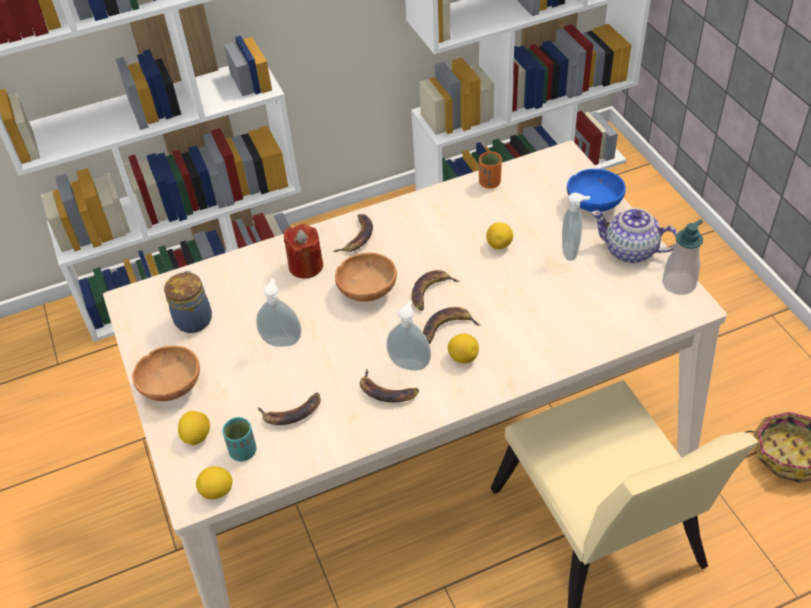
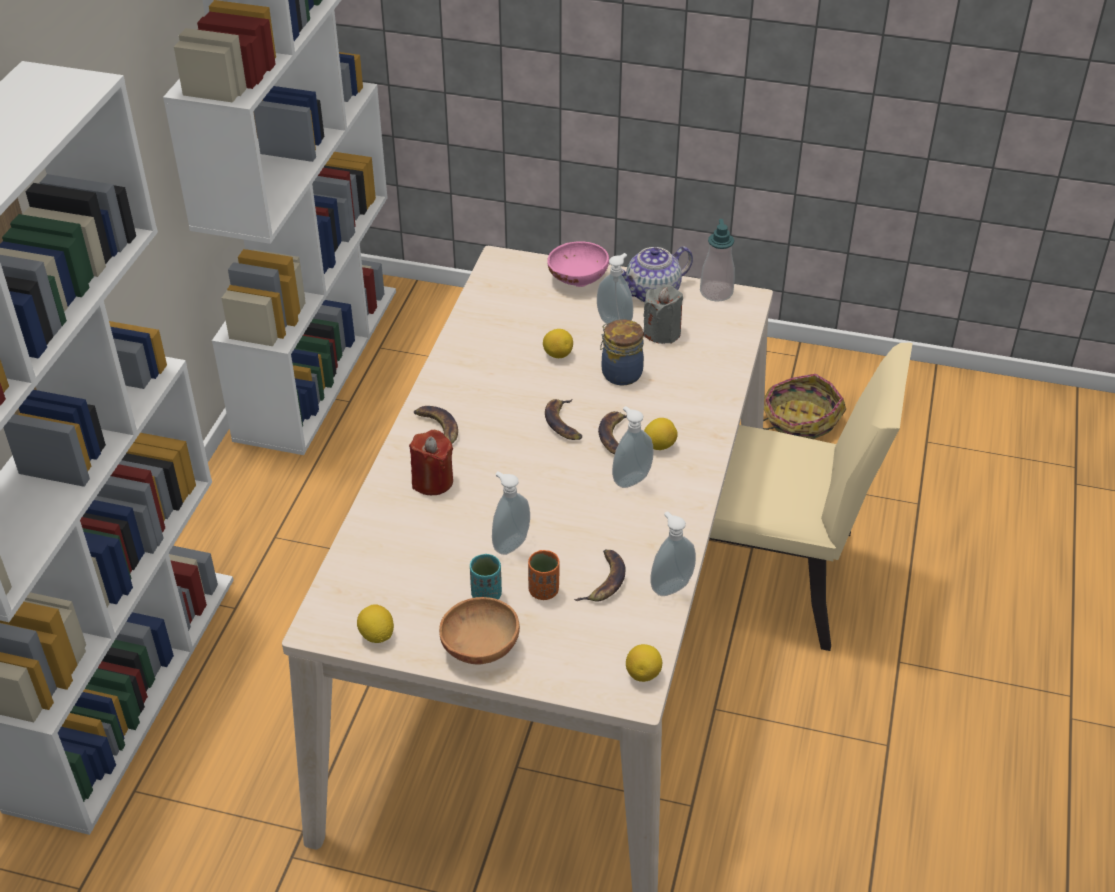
camera: 55 degrees left, 5 degrees down
(194, 319) = (407, 591): jar -> jar (620, 373)
(197, 436) = (563, 658): lemon -> lemon (377, 635)
(243, 451) = (615, 634): turquoise cup -> turquoise cup (486, 595)
(319, 453) = (670, 586): none -> soap dispenser
(367, 290) = (513, 458): brown bowl -> none
(387, 391) = (646, 509): banana -> none
(489, 183) = (476, 317): orange cup -> orange cup (544, 591)
(591, 283) = (662, 332): none -> grey candle
(594, 203) = (577, 279): blue bowl -> pink bowl

